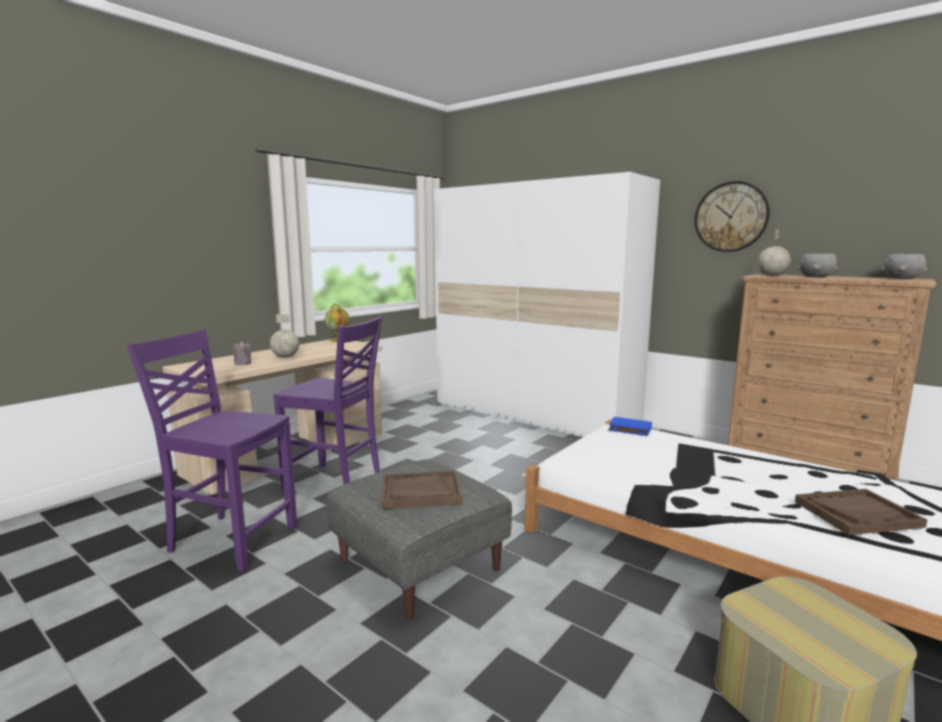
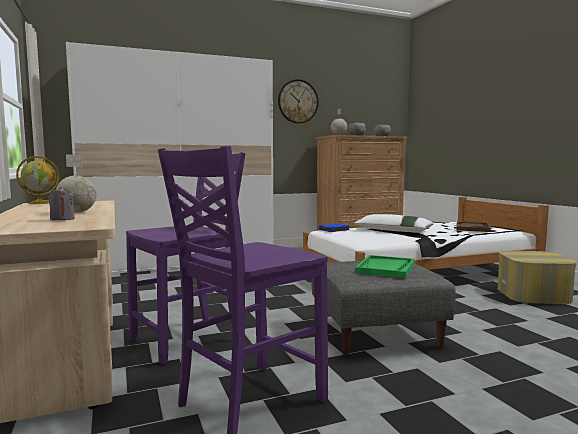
camera: 60 degrees left, 5 degrees down
(421, 492) = (385, 268): brown tray -> green tray
(696, 460) = (393, 231): none -> white pillow

